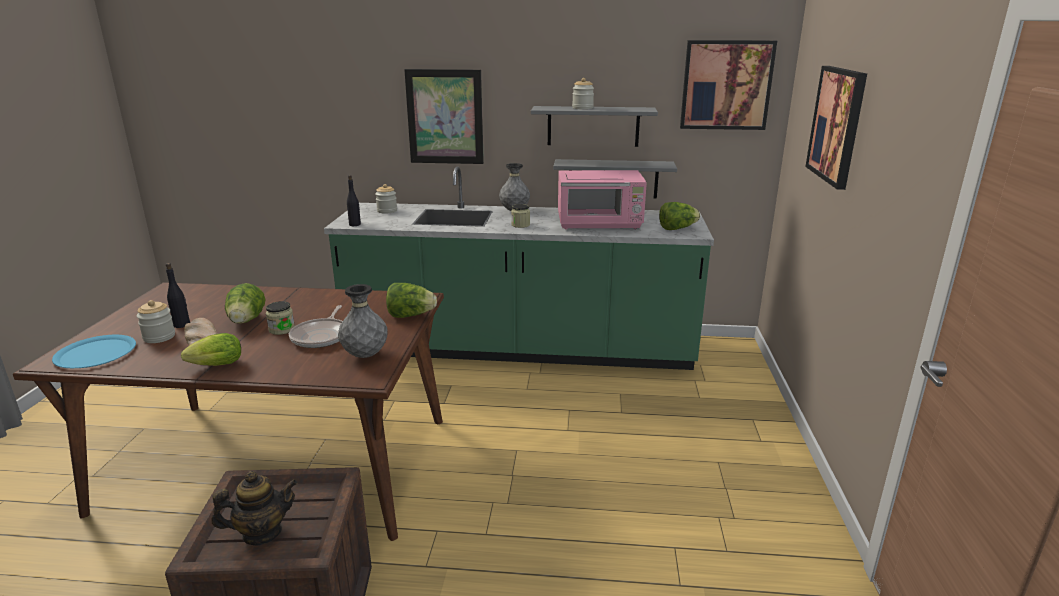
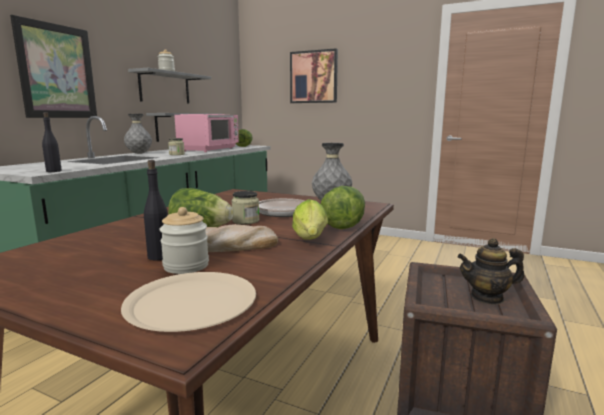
camera: 70 degrees left, 10 degrees down
(95, 353) = (191, 302): blue plate -> beige plate
(262, 533) = (487, 297): teapot -> teapot turned 90 degrees counterclockwise
(387, 211) = (36, 166): jar -> none
(410, 315) = (268, 194): lettuce -> lettuce (344, 224)
(726, 85) = (219, 67): picture -> none

